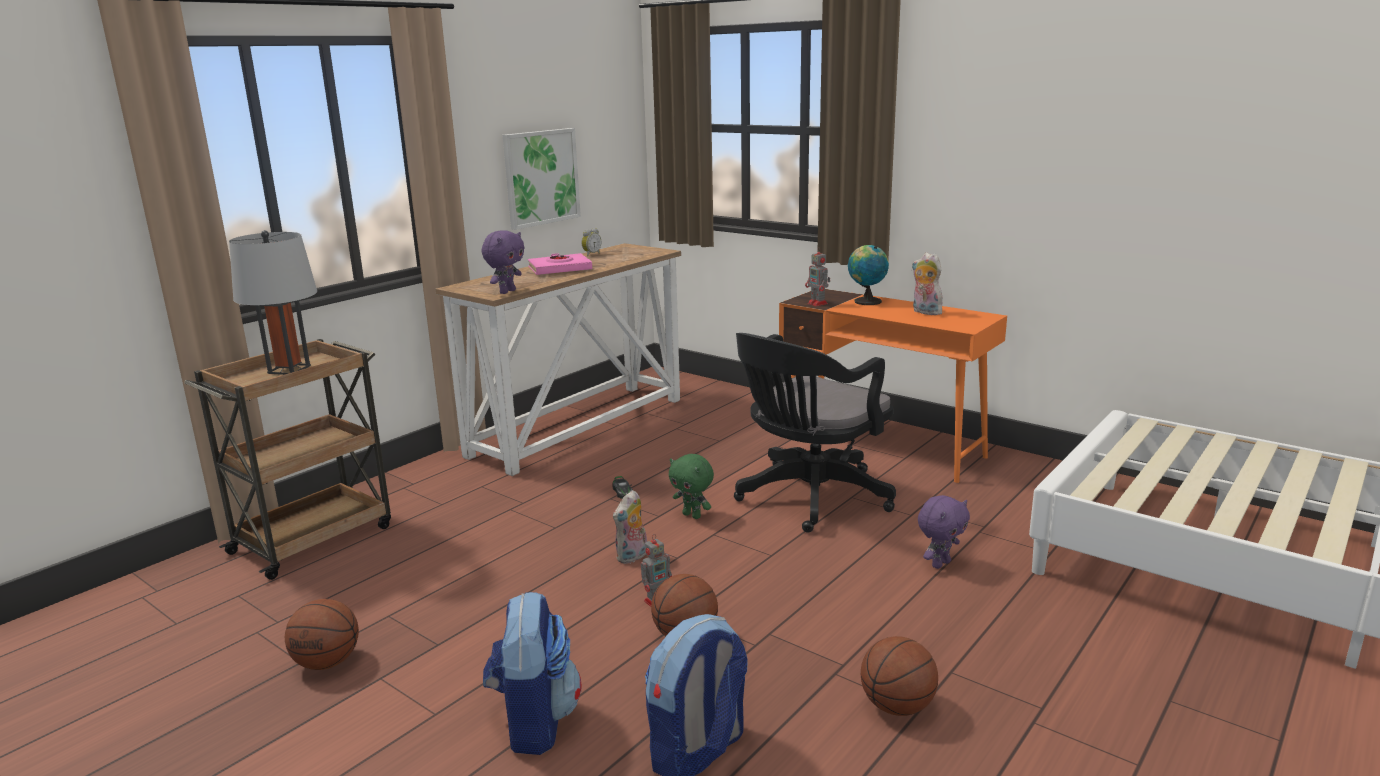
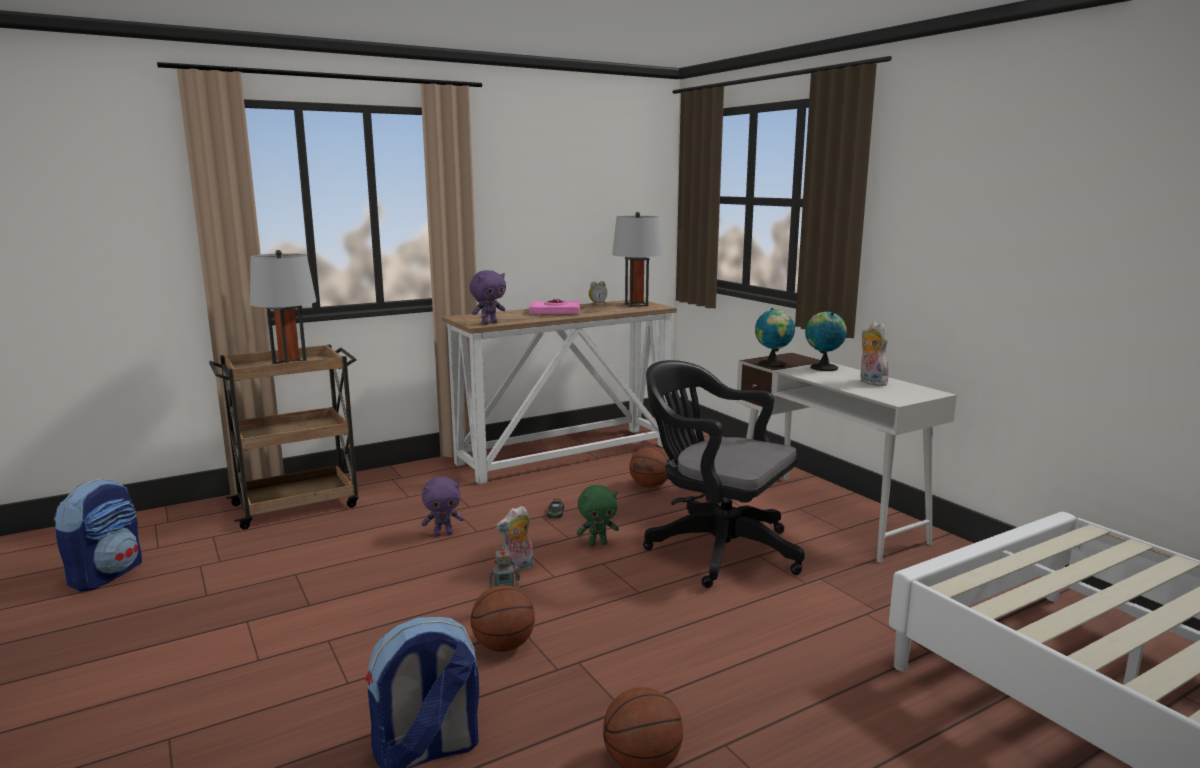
camera: 20 degrees right, 5 degrees down
(328, 662) = (223, 600): basketball -> basketball (650, 486)
(534, 722) = (322, 687): backpack -> backpack (106, 574)
(541, 177) = (562, 234): picture -> none
(634, 251) = (636, 305): none -> grey table lamp
(692, 515) = (598, 543): green plush toy -> green plush toy turned 75 degrees counterclockwise
(809, 498) = (716, 549): black office chair -> black office chair turned 60 degrees clockwise
(818, 304) = (773, 364): toy robot -> globe
(883, 447) = (828, 515): orange desk -> white desk
(940, 564) = (798, 636): purple plush toy -> purple plush toy (443, 534)

